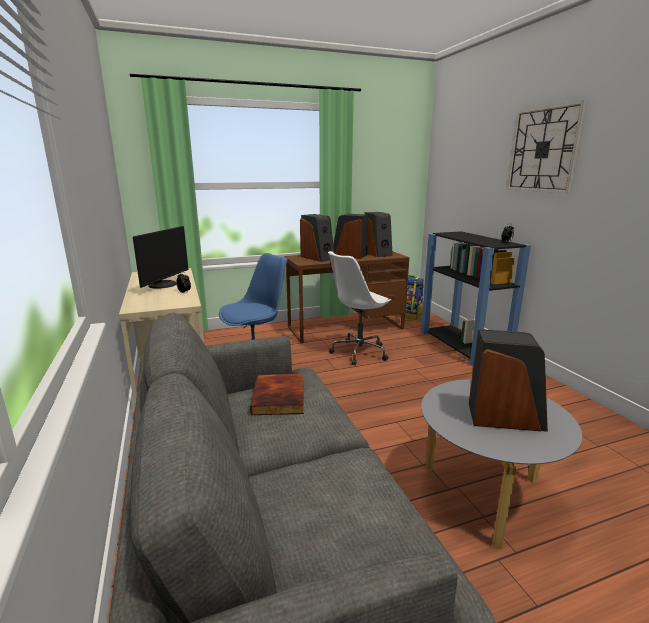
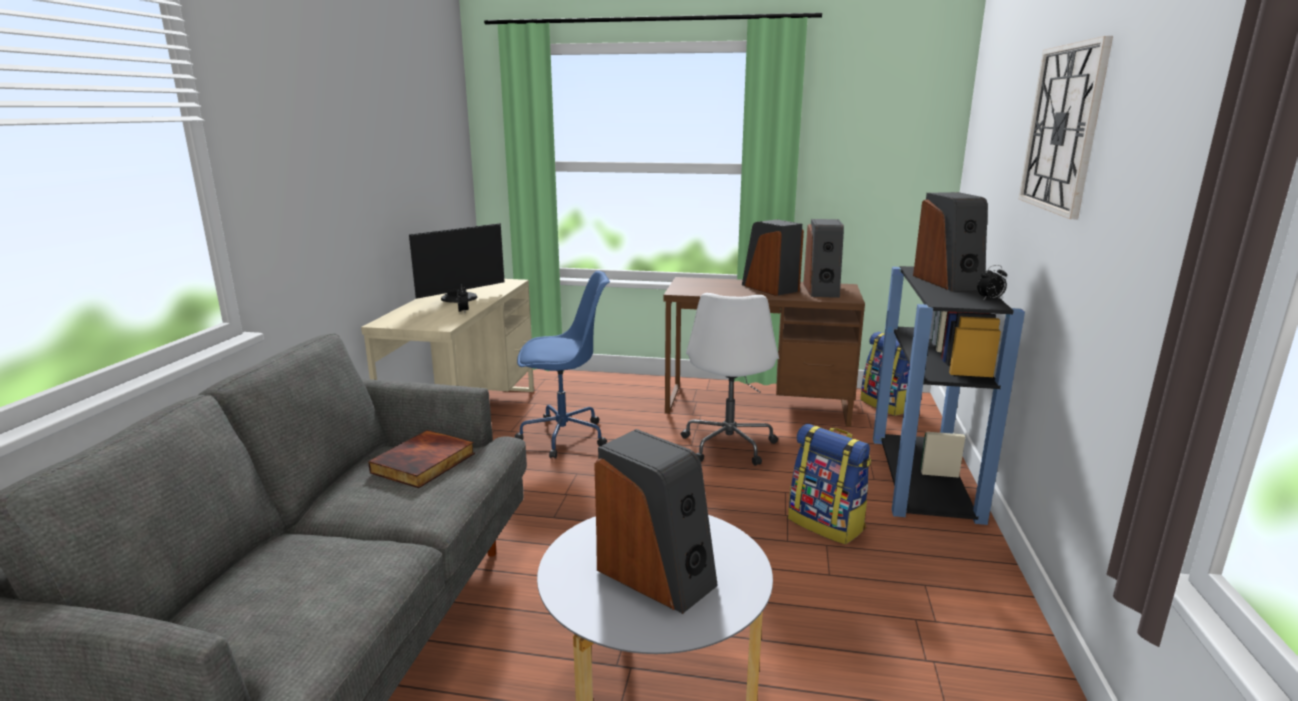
camera: 30 degrees right, 0 degrees up
(317, 258) = (714, 286): speaker -> speaker (948, 282)
(358, 353) = (728, 447): white office chair -> white office chair turned 75 degrees counterclockwise
(452, 379) = (827, 524): none -> backpack

